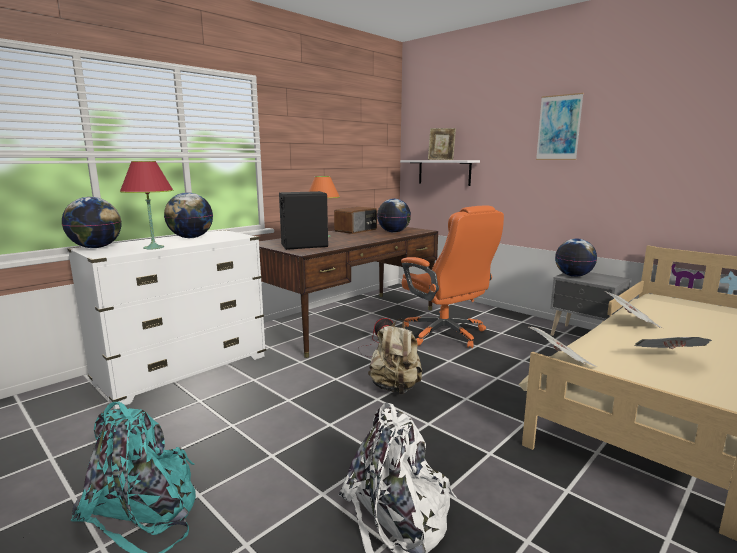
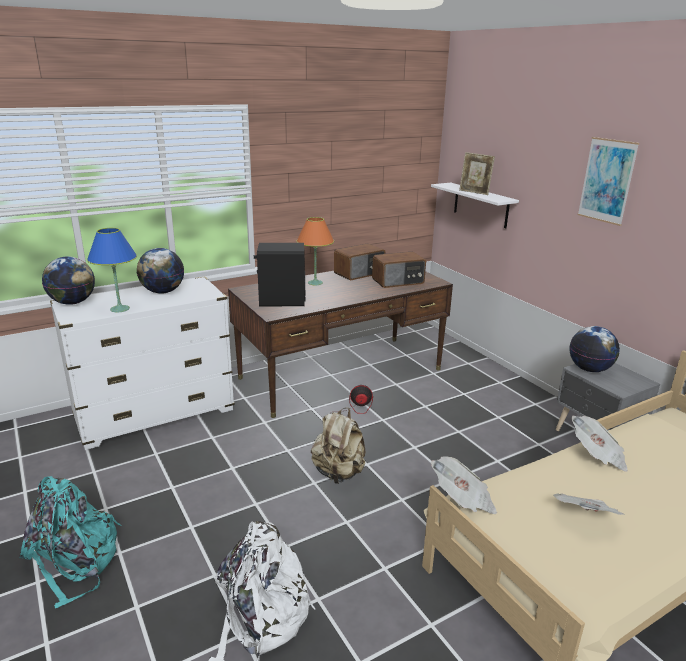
camera: 15 degrees right, 10 degrees up
(153, 247) = (119, 309): red table lamp -> blue table lamp
(393, 232) = (398, 281): globe -> radio
(445, 334) = (433, 408): orange office chair -> none

